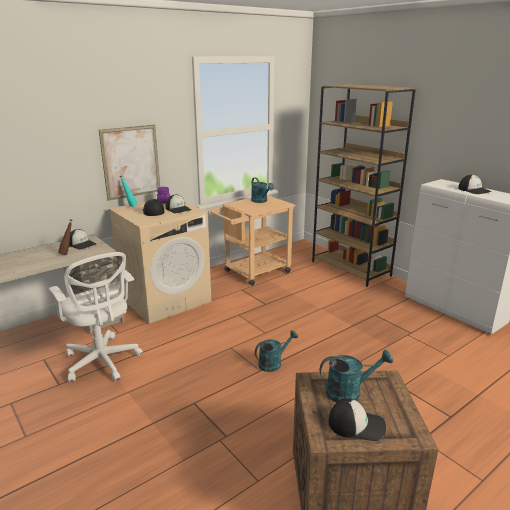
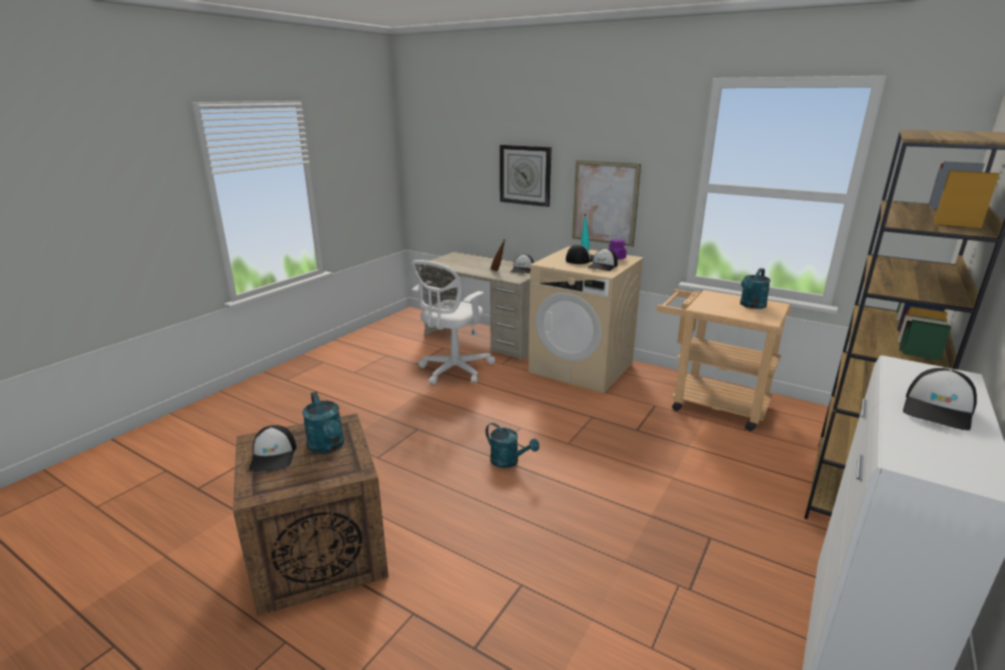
camera: 70 degrees right, 0 degrees up
(45, 153) = (525, 175): none -> wall clock

